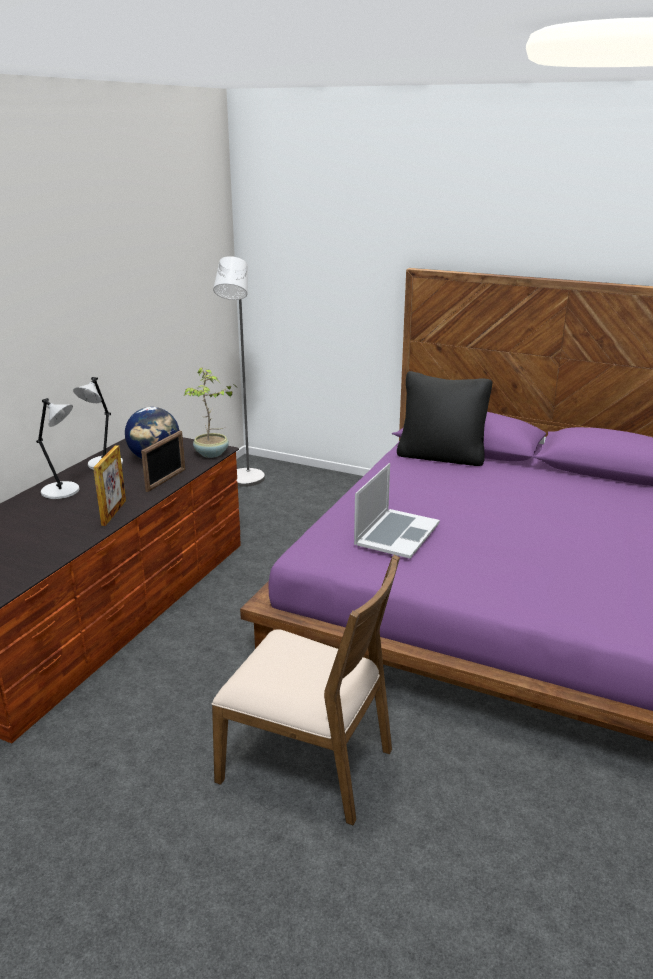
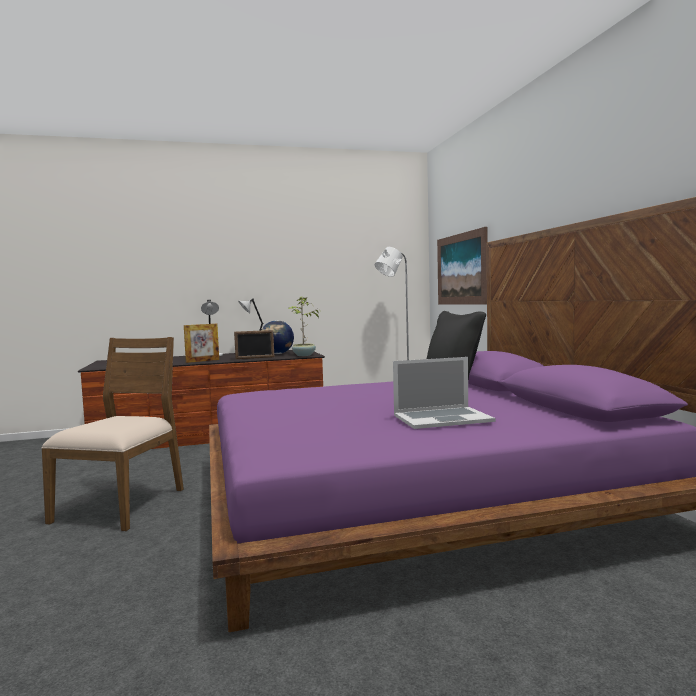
camera: 50 degrees right, 20 degrees down
(308, 763) = (122, 505): brown chair -> brown chair turned 150 degrees counterclockwise
(328, 287) = (461, 269): none -> picture
(396, 533) = (299, 394): laptop -> laptop (442, 418)

